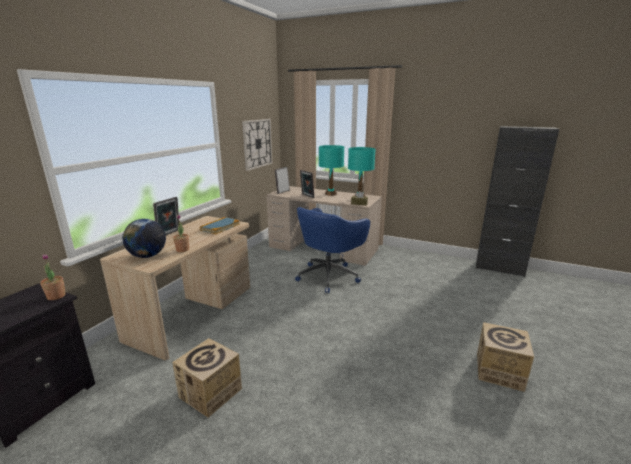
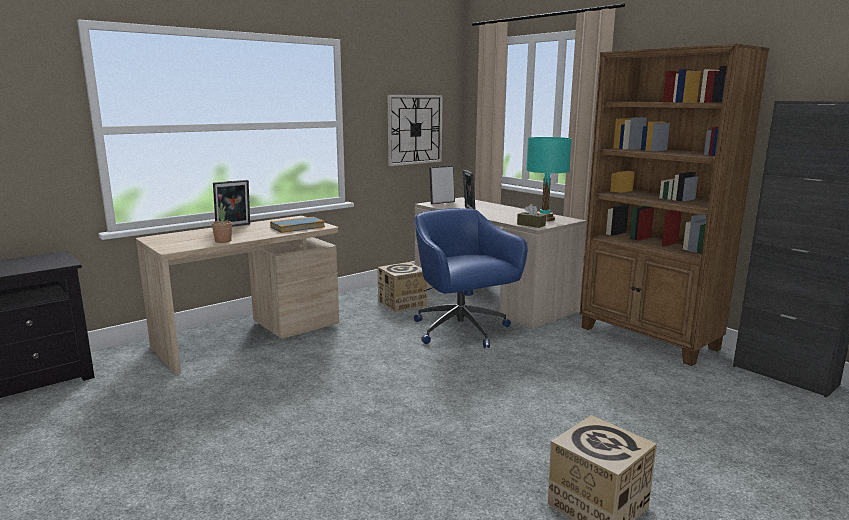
camera: 25 degrees right, 5 degrees down
(56, 296) = (65, 262): potted plant -> none
(147, 256) = (181, 241): globe -> none
(210, 393) = (187, 416): cardboard box -> cardboard box (402, 303)
(329, 276) = (462, 331): blue office chair -> blue office chair turned 90 degrees clockwise
(330, 194) = (508, 211): turquoise table lamp -> none
(426, 259) = (648, 338): none -> brown bookcase

